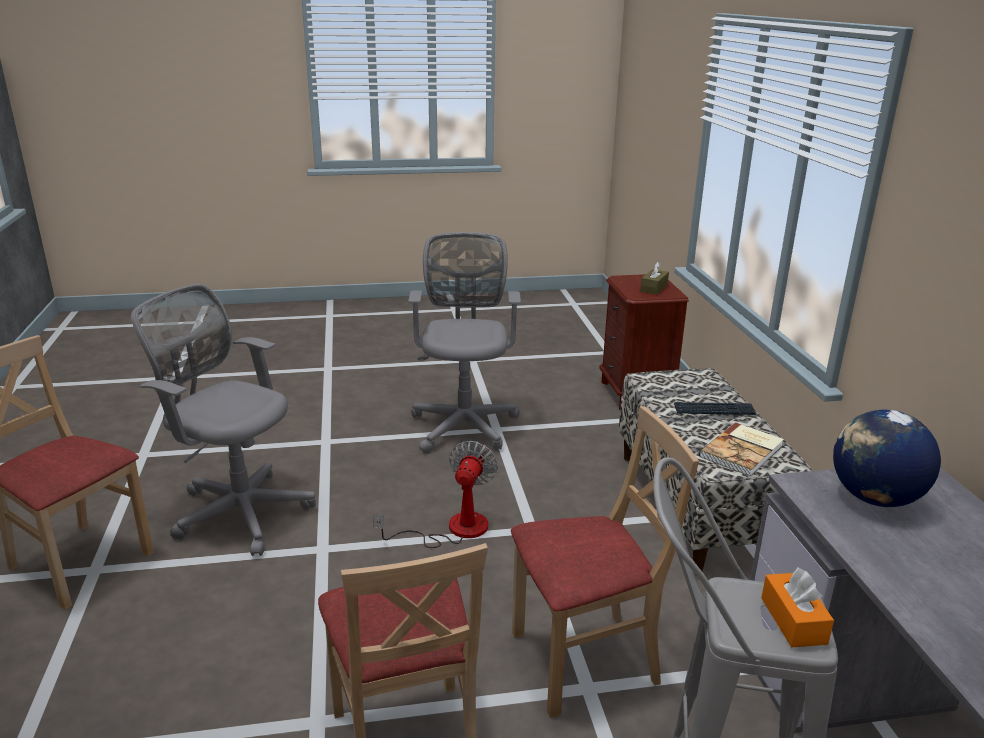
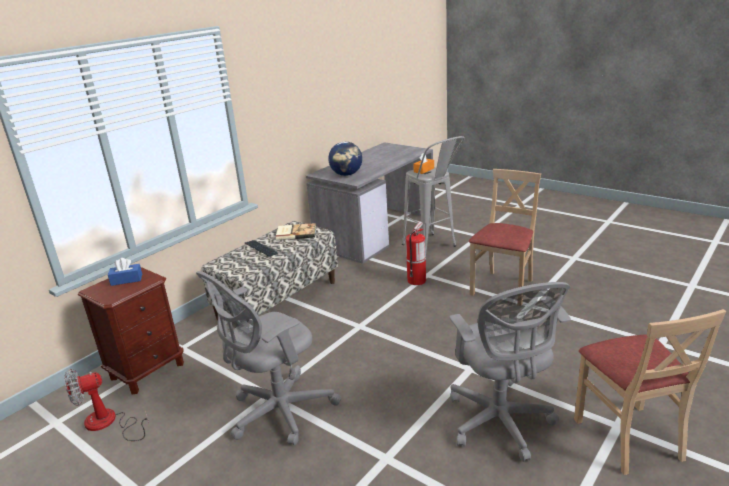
camera: 130 degrees left, 0 degrees up
(453, 529) = (393, 344): fan -> fan (108, 423)
(584, 660) = (416, 280): beige chair -> fire extinguisher
(653, 288) = (126, 280): brown tissue box -> blue tissue box

